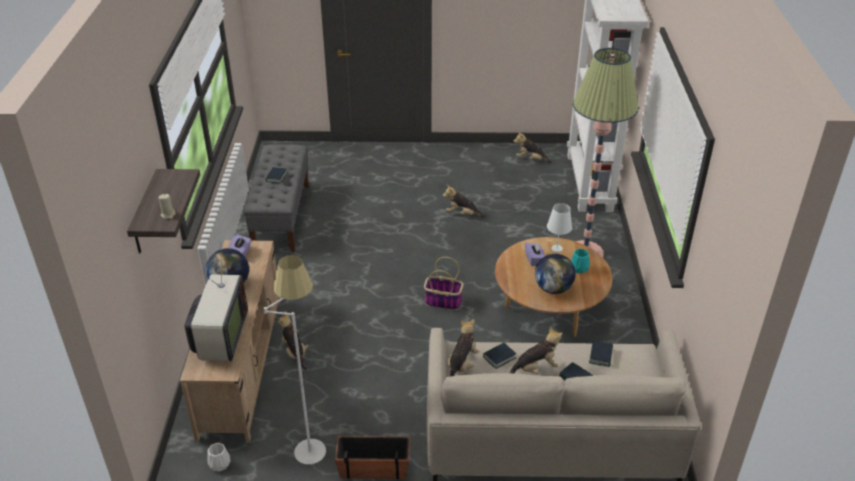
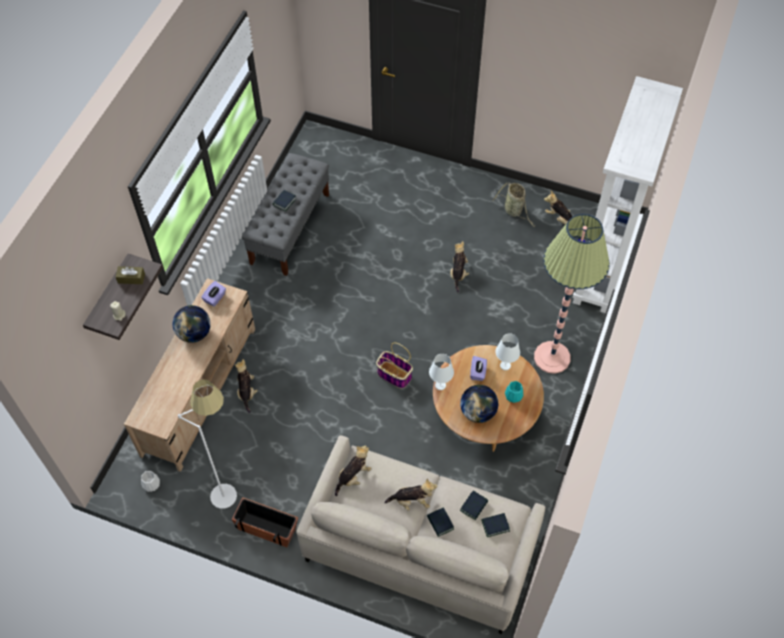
camera: 20 degrees right, 20 degrees up
(169, 185) = (131, 278): none -> brown tissue box
(220, 338) = (167, 390): television -> none
(462, 214) = (458, 273): plush toy -> plush toy turned 60 degrees clockwise
(488, 162) = (514, 211): none -> basket
(499, 358) = (387, 479): book -> book (495, 525)
(504, 277) = (440, 385): none -> white table lamp

